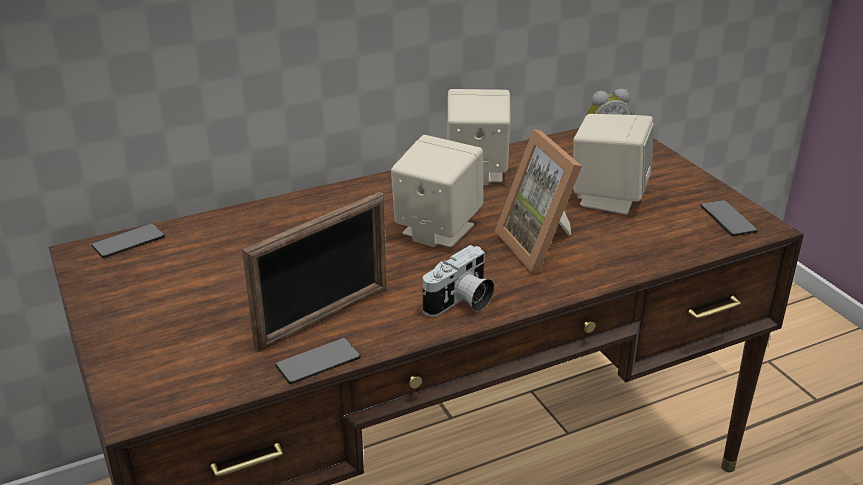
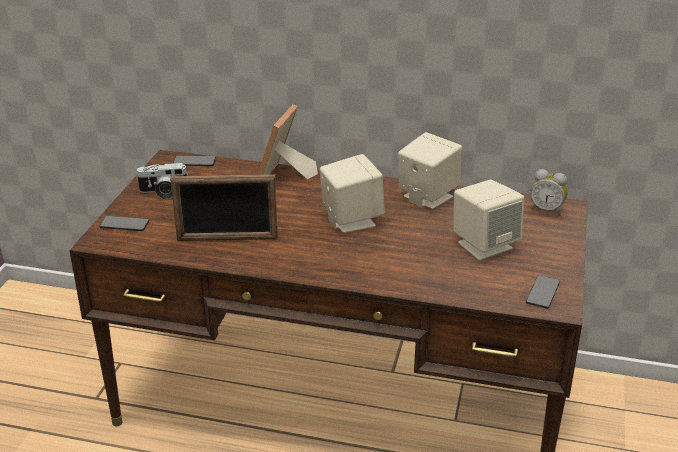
camera: 40 degrees right, 0 degrees up
(318, 362) = (195, 258): phone -> phone (124, 224)
(461, 303) = (303, 263): camera -> camera (163, 192)
(542, 246) = (395, 255): picture frame -> picture frame (283, 178)

